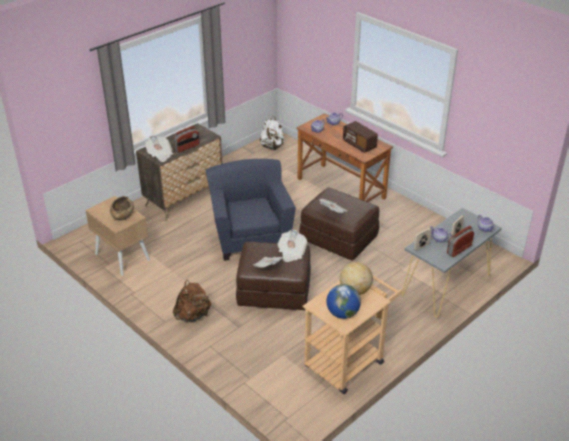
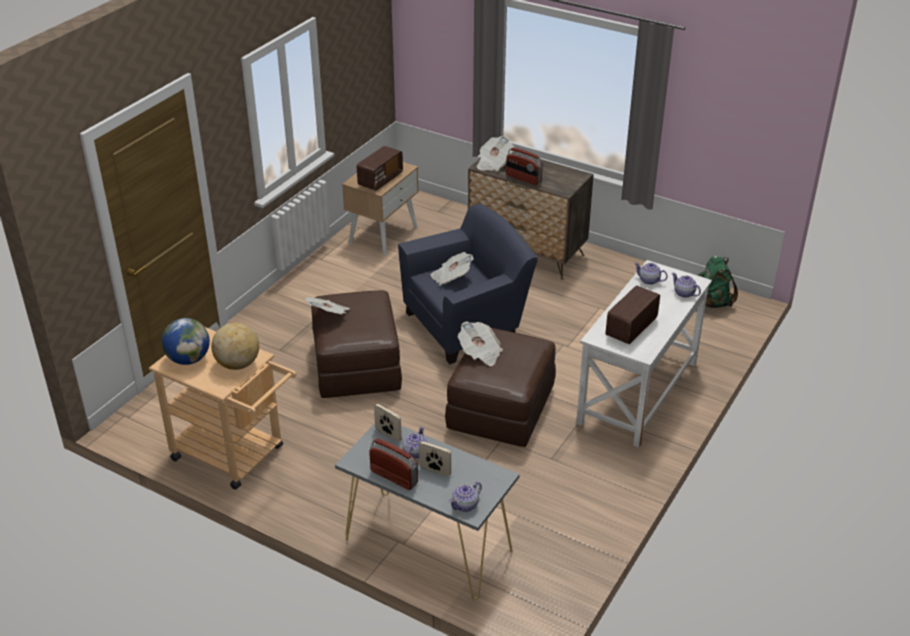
camera: 75 degrees right, 0 degrees up
(122, 214) = (380, 180): brown bowl -> radio
(193, 315) = (291, 310): brown backpack -> none
(272, 147) = (712, 303): white backpack -> green backpack
(291, 252) = (367, 329): newspaper -> newspaper (451, 277)
(341, 188) = (638, 393): brown desk -> white desk

